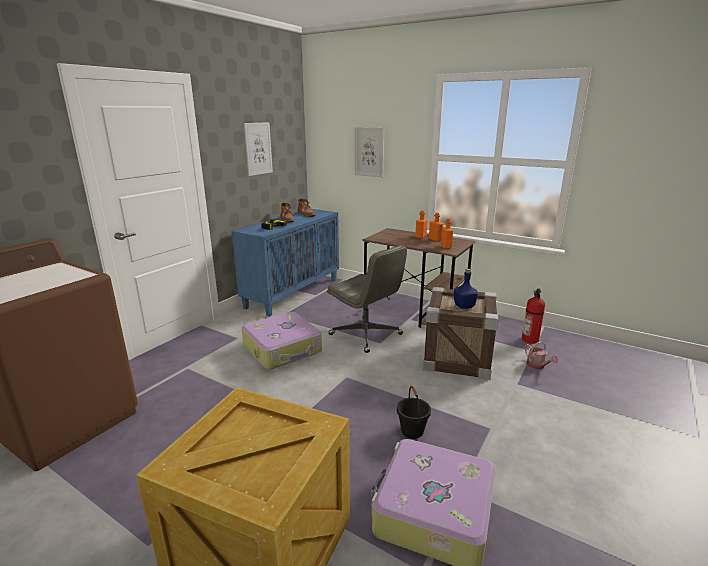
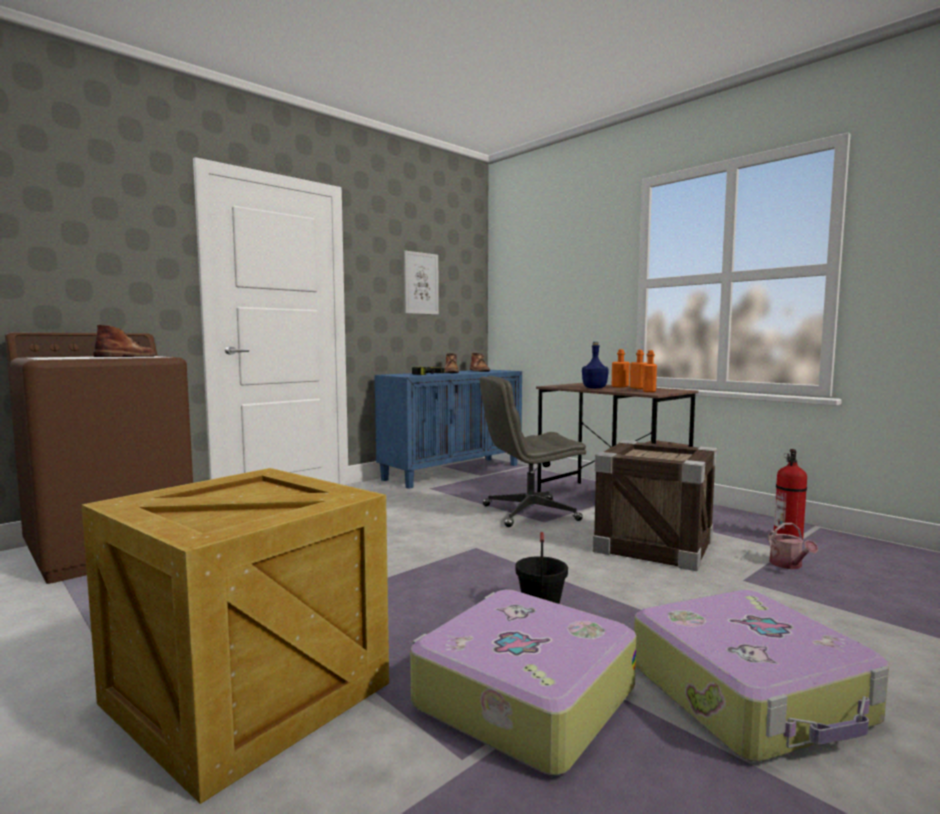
camera: 15 degrees right, 15 degrees down
(57, 280) = (127, 357): none -> brown boot
(283, 349) = (407, 516): suitcase -> suitcase (751, 694)
(366, 335) = (529, 513): grey office chair -> grey office chair turned 105 degrees clockwise
(369, 152) = (561, 288): picture -> none
(464, 306) = (660, 457): blue bottle -> blue bottle (595, 388)

